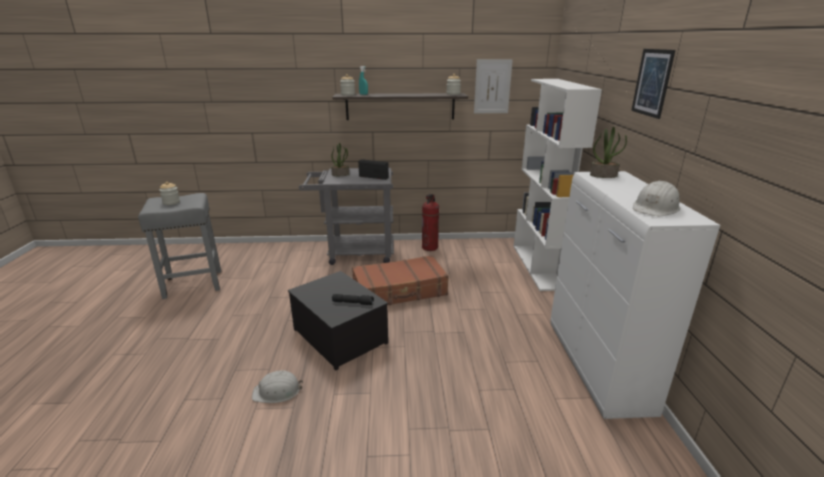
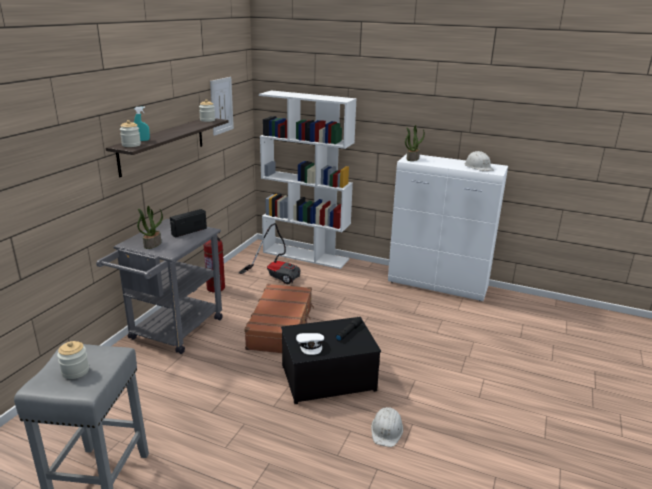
camera: 65 degrees left, 0 degrees up
(318, 290) = (310, 345): none -> white cap
(481, 264) = (276, 275): none -> vacuum cleaner
(652, 82) = (417, 92): picture -> none

